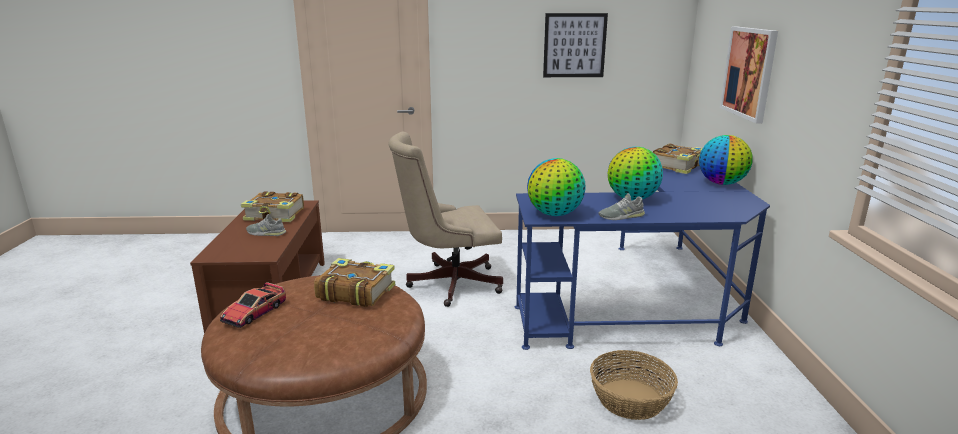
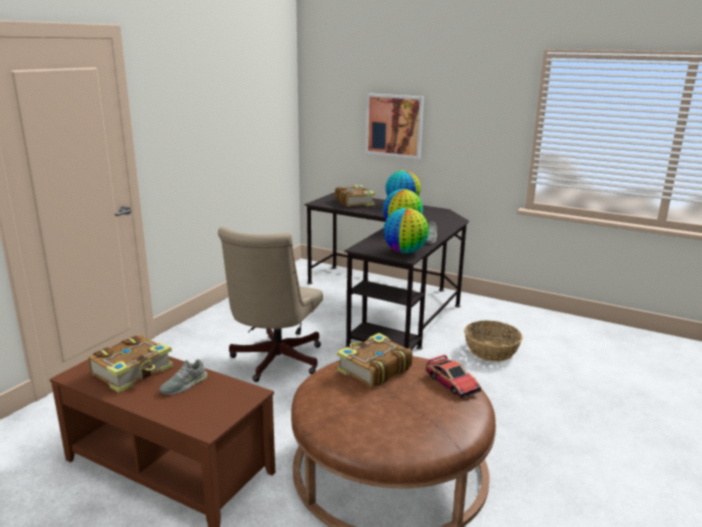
camera: 60 degrees left, 0 degrees up
(254, 312) = (366, 424): toy car -> toy car (452, 383)
(574, 45) = (238, 117): picture -> none
(645, 300) = (389, 304): blue desk -> black desk

